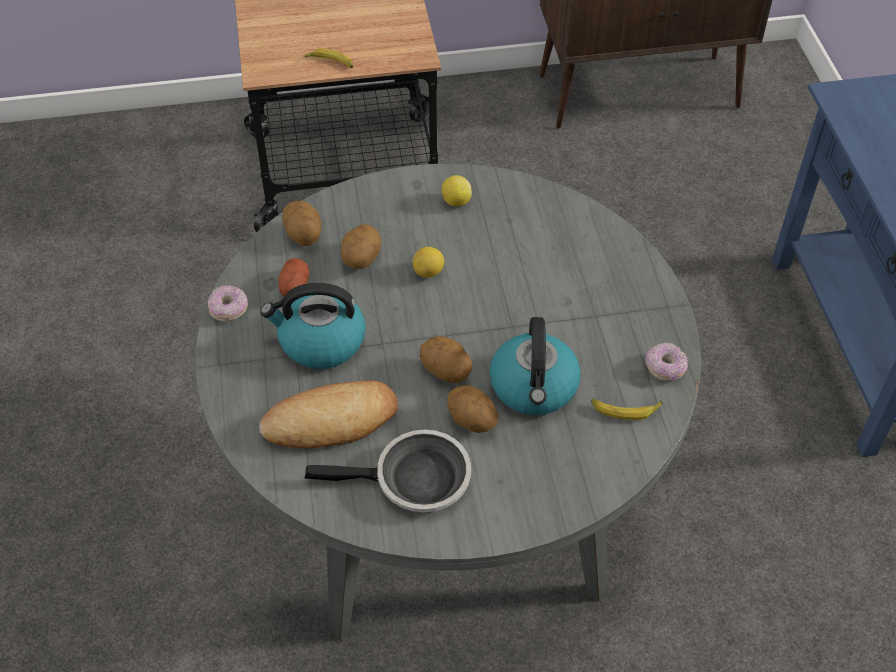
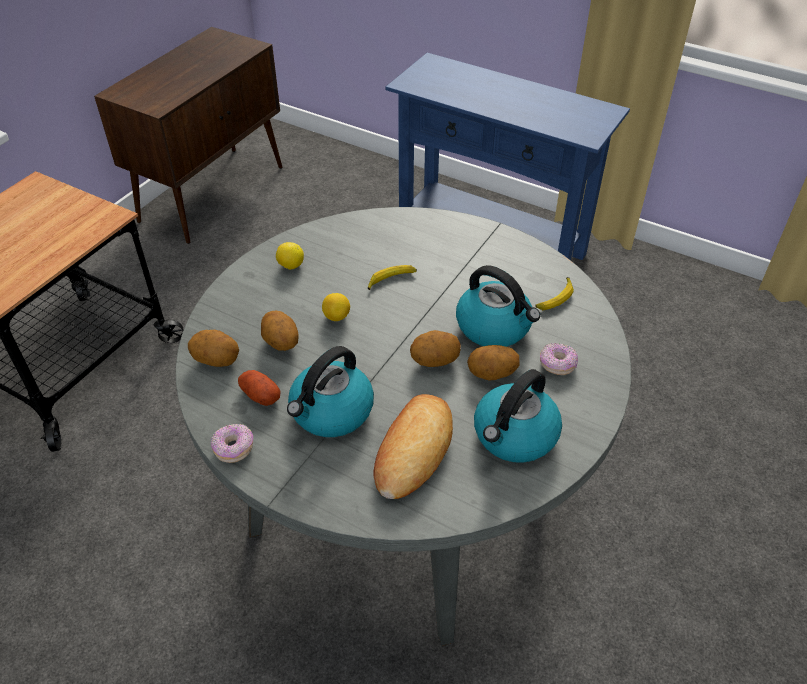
camera: 50 degrees left, 5 degrees down
(331, 62) = (47, 259): banana -> banana (391, 280)
(414, 481) = (514, 436): frying pan -> kettle
(665, 368) = (539, 262): donut -> donut (557, 365)

